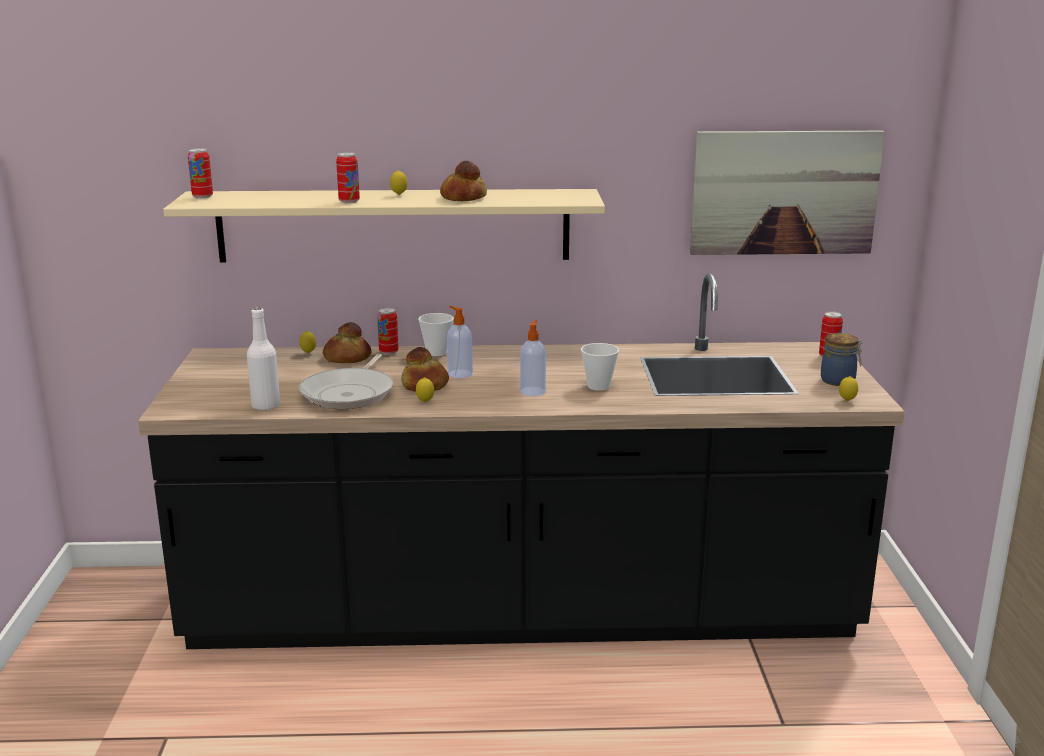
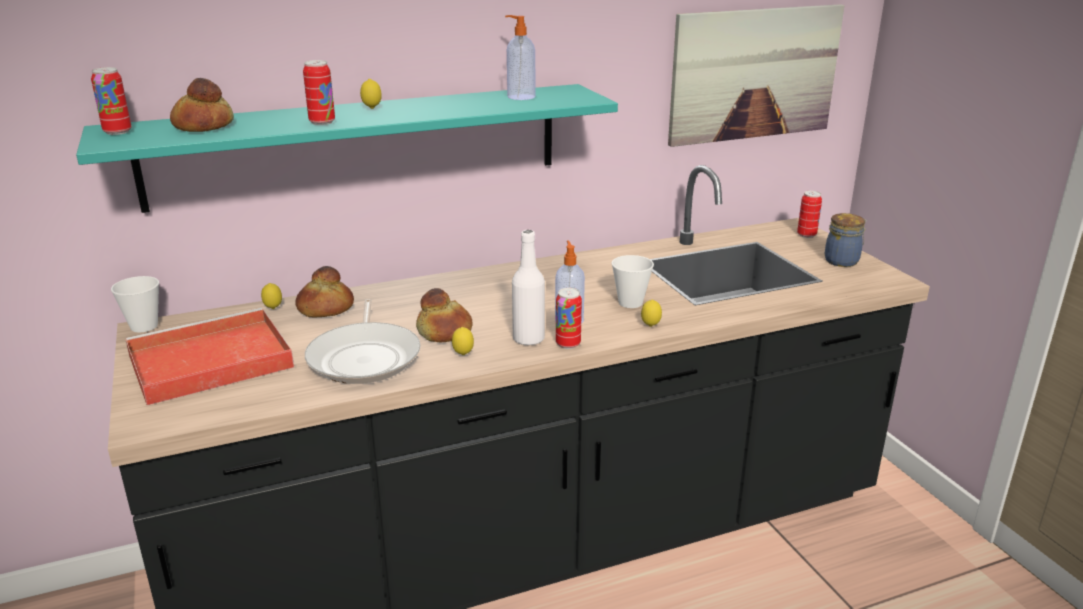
camera: 20 degrees left, 5 degrees up
(236, 380) = (207, 362): none -> red tray
(266, 406) = (272, 394): white bottle -> white bottle (528, 339)
(388, 352) = (368, 293): can -> can (568, 344)
(393, 225) = (358, 145): beige shelf -> turquoise shelf
(437, 352) = (424, 286): cup -> cup (144, 326)
(459, 373) = (471, 310): soap dispenser -> soap dispenser (520, 97)
(463, 197) = (451, 106): bread -> bread (203, 125)
(847, 401) = (872, 282): lemon -> lemon (650, 326)

